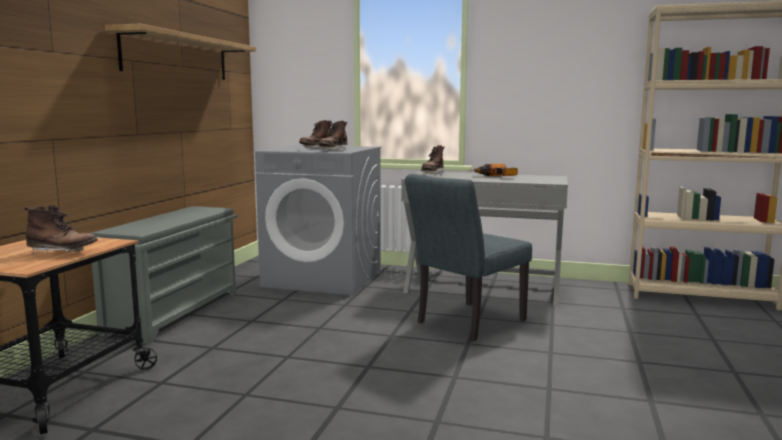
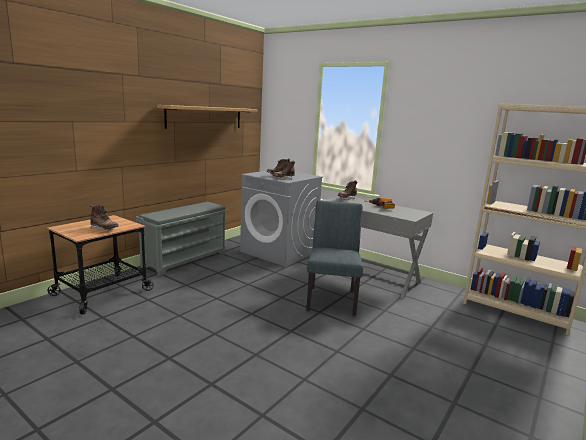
camera: 20 degrees right, 5 degrees up
(465, 323) = (331, 298): grey chair -> grey chair turned 120 degrees clockwise

